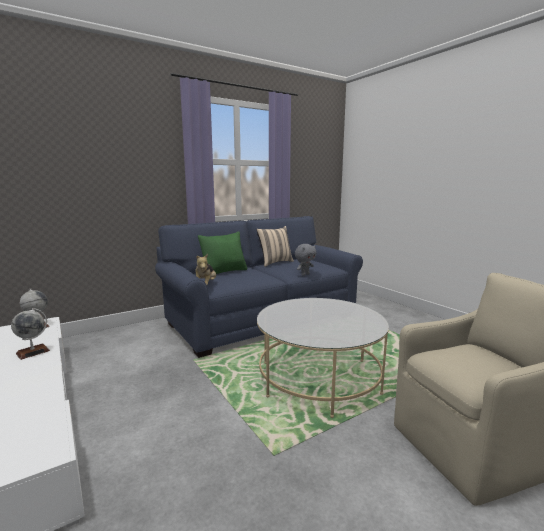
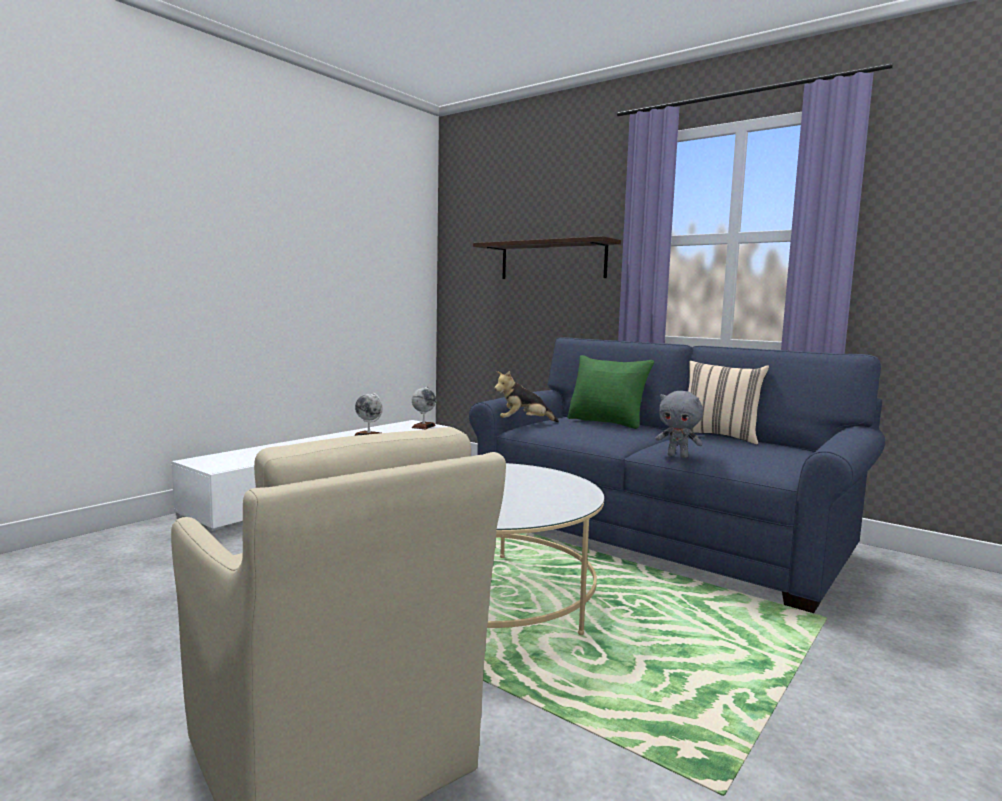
camera: 70 degrees right, 5 degrees down
(119, 169) = (552, 261): none -> shelf

